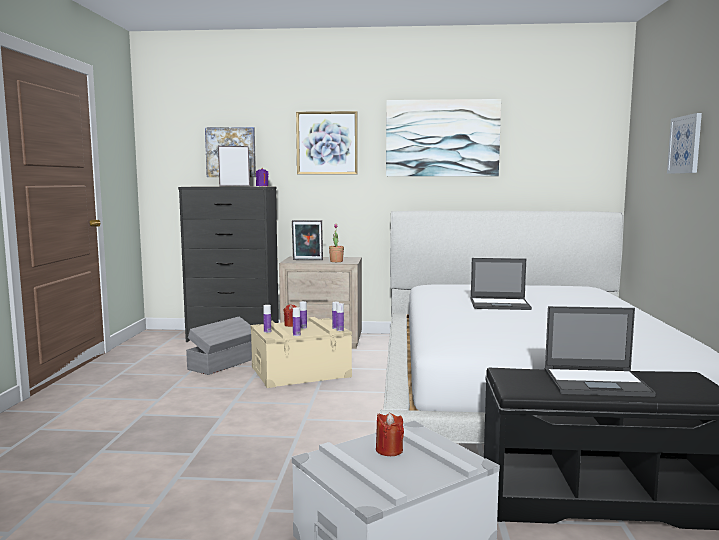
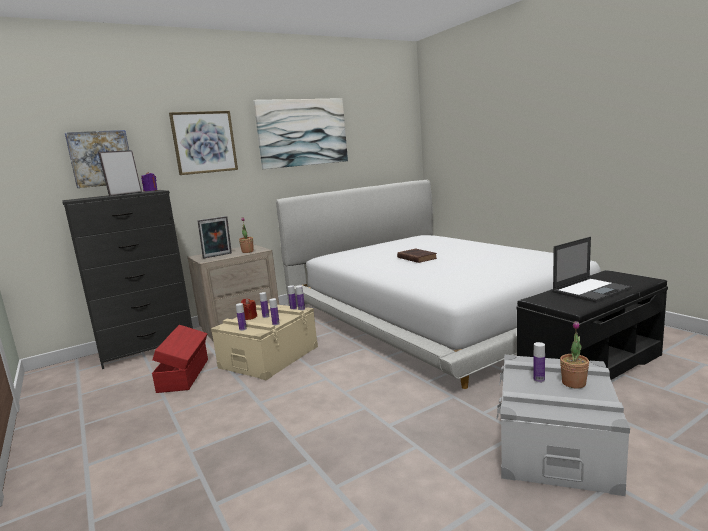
camera: 35 degrees left, 5 degrees up
(224, 364) = (185, 375): grey storage box -> red storage box
(389, 450) = (539, 380): red candle -> bottle
(414, 466) = (573, 383): none -> potted plant
(500, 304) = (416, 258): laptop -> brown book
(685, 144) = (491, 128): picture -> none

